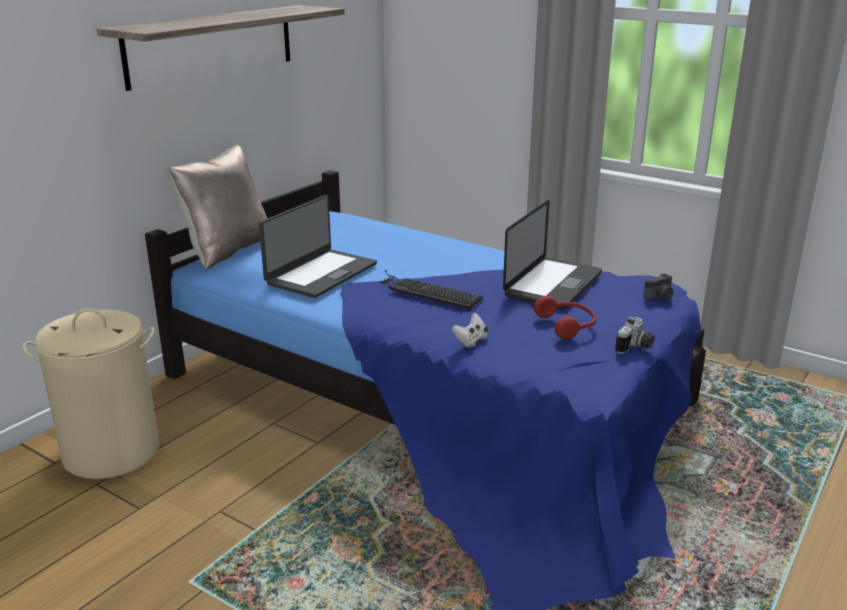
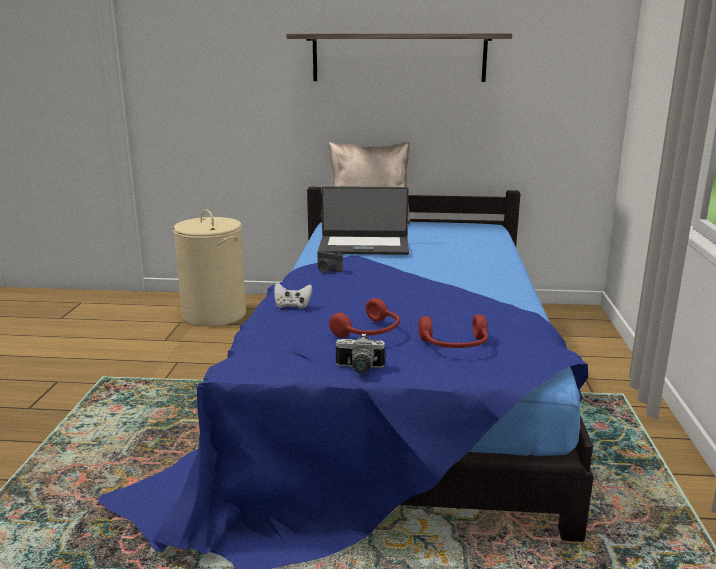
camera: 60 degrees right, 5 degrees down
(426, 291) = (374, 276): keyboard -> none
(553, 284) = (461, 313): laptop -> none
(615, 305) = (455, 345): none -> red headphones
(659, 297) = (509, 363): camera -> camera (327, 270)

